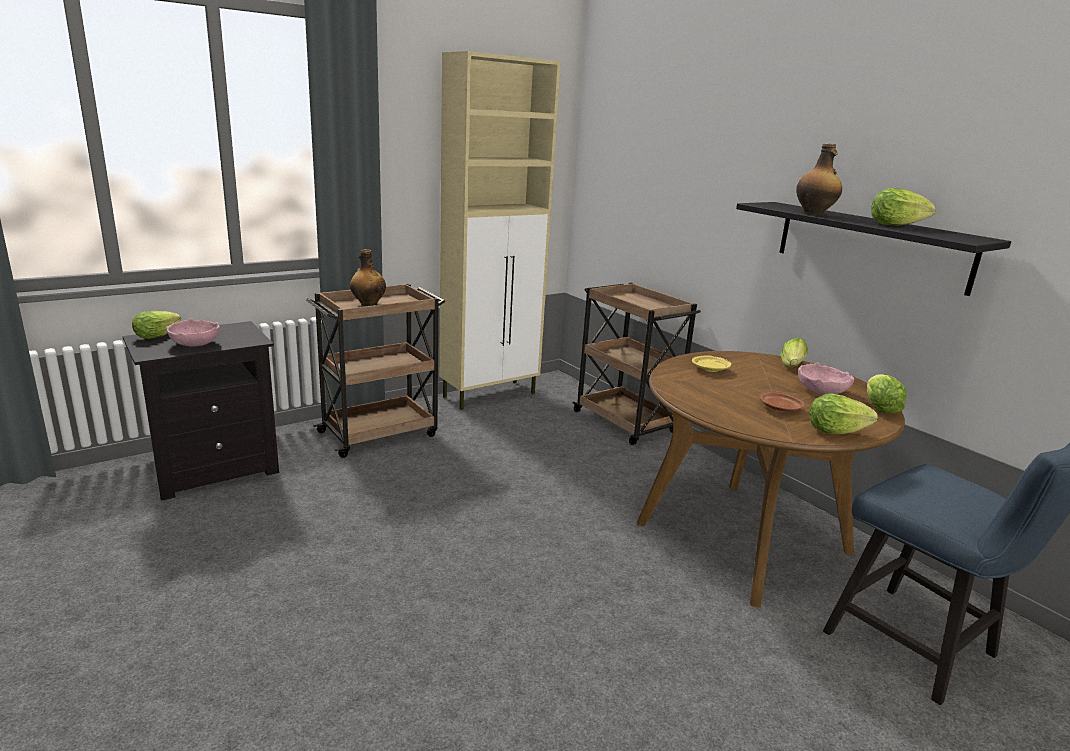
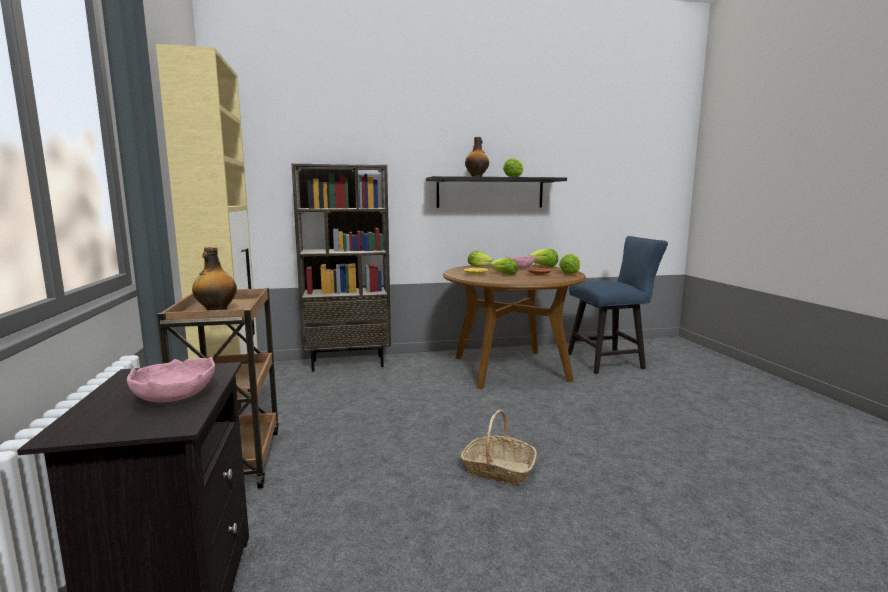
camera: 65 degrees left, 10 degrees down
(160, 334) = (76, 419): lettuce -> lettuce (502, 274)
(424, 570) = (498, 470): none -> basket
(626, 423) = (348, 363): brown cart -> brown bookcase

